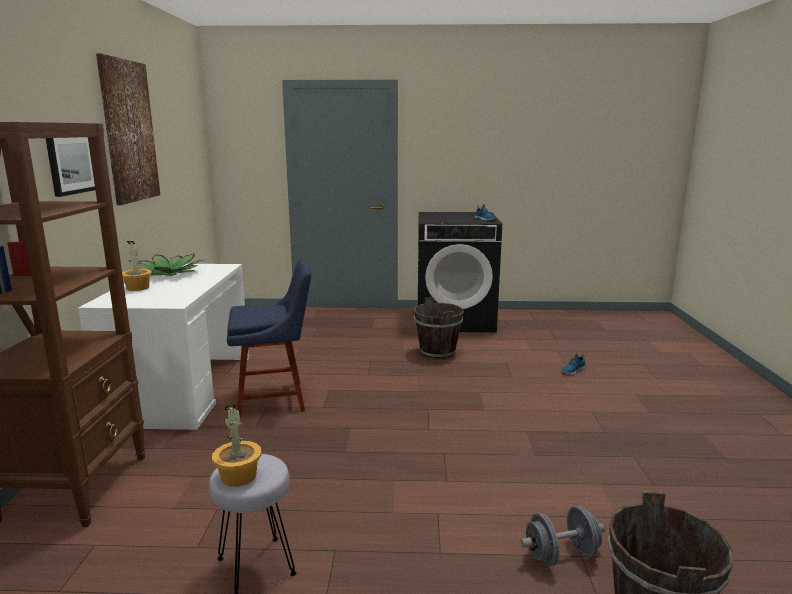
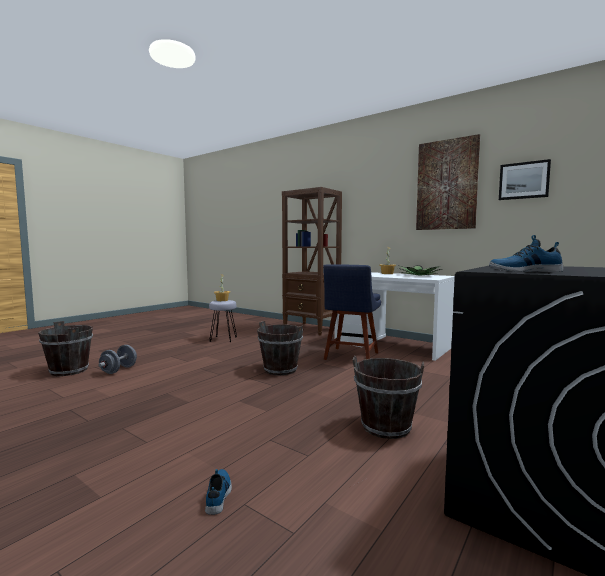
camera: 125 degrees right, 10 degrees down
(71, 163) = (382, 206): picture -> picture (524, 180)
(378, 422) = (280, 370): none -> brown bucket

